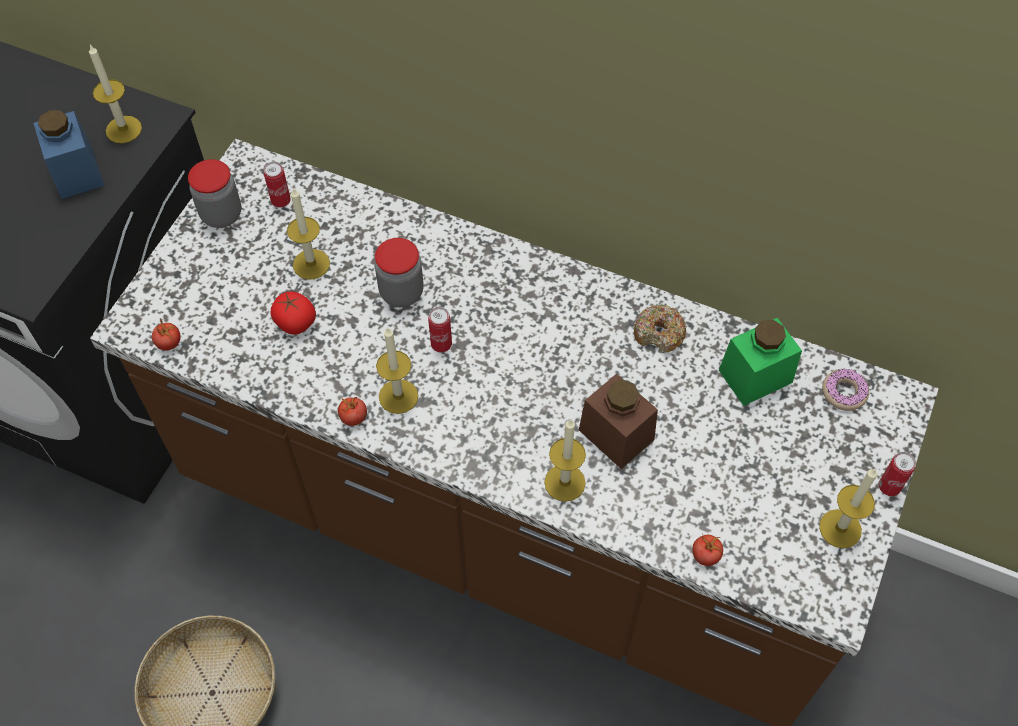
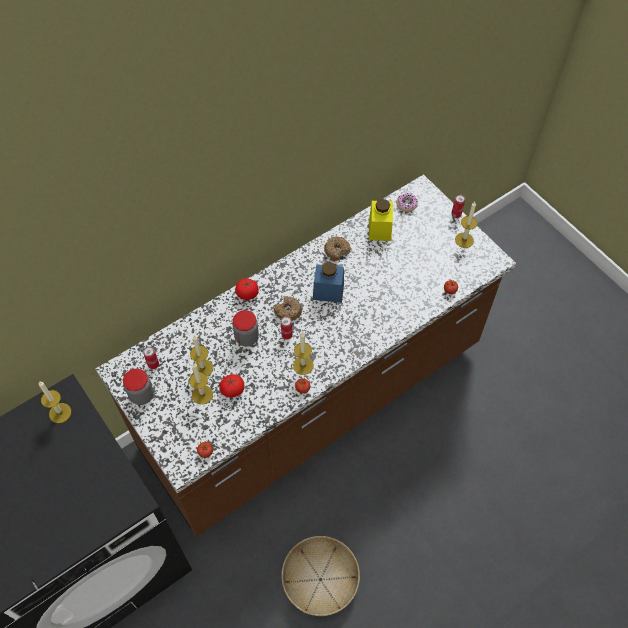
camera: 60 degrees left, 0 degrees up
(76, 172) = (72, 448): blue jar -> blue jar (328, 291)
(483, 252) = (247, 294): none -> tomato
(487, 324) = (288, 311): none -> donut
(564, 482) = (387, 322): candle -> candle (202, 394)
(616, 435) = (376, 292): brown jar -> none
(755, 376) = (380, 229): green jar -> yellow jar

